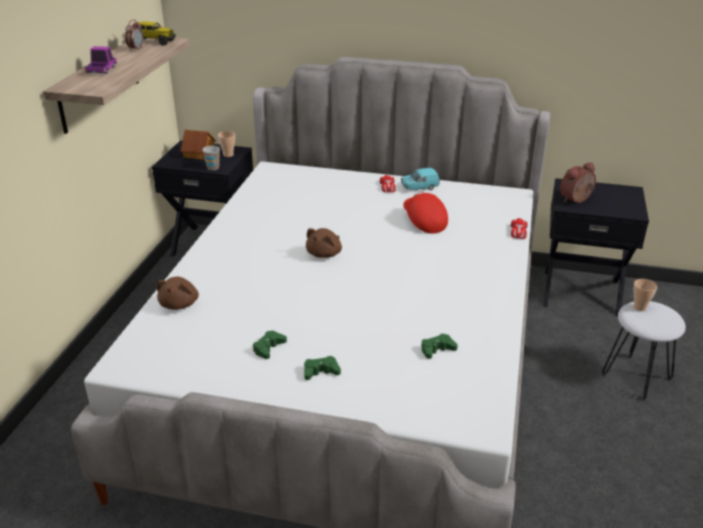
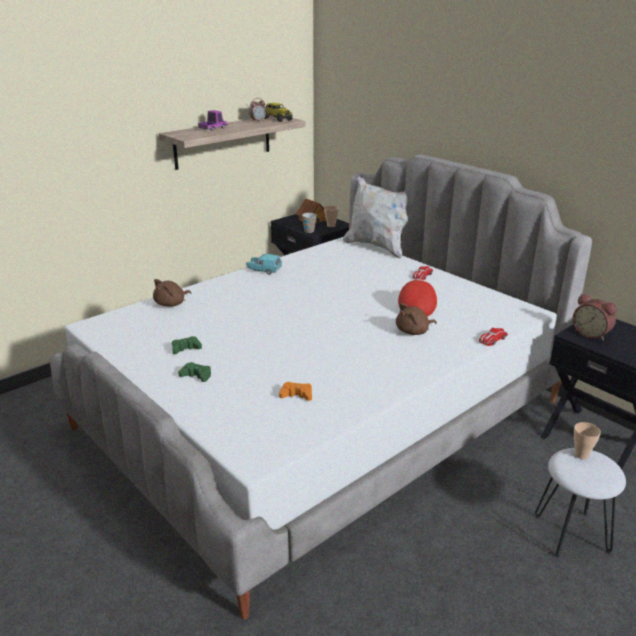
camera: 35 degrees right, 5 degrees down
(308, 167) = (377, 247): none -> white pillow
(325, 253) = (307, 305): brown plush toy -> brown plush toy (414, 331)
(419, 188) = (448, 283): turquoise toy car -> turquoise toy car (264, 271)
(437, 349) = (297, 395): green game controller -> orange game controller
(577, 200) = (591, 334): alarm clock -> alarm clock turned 135 degrees counterclockwise

